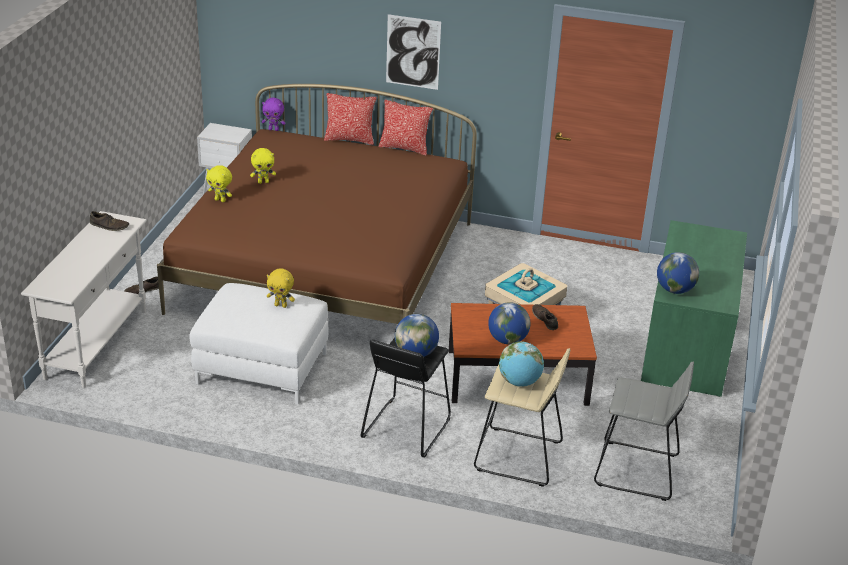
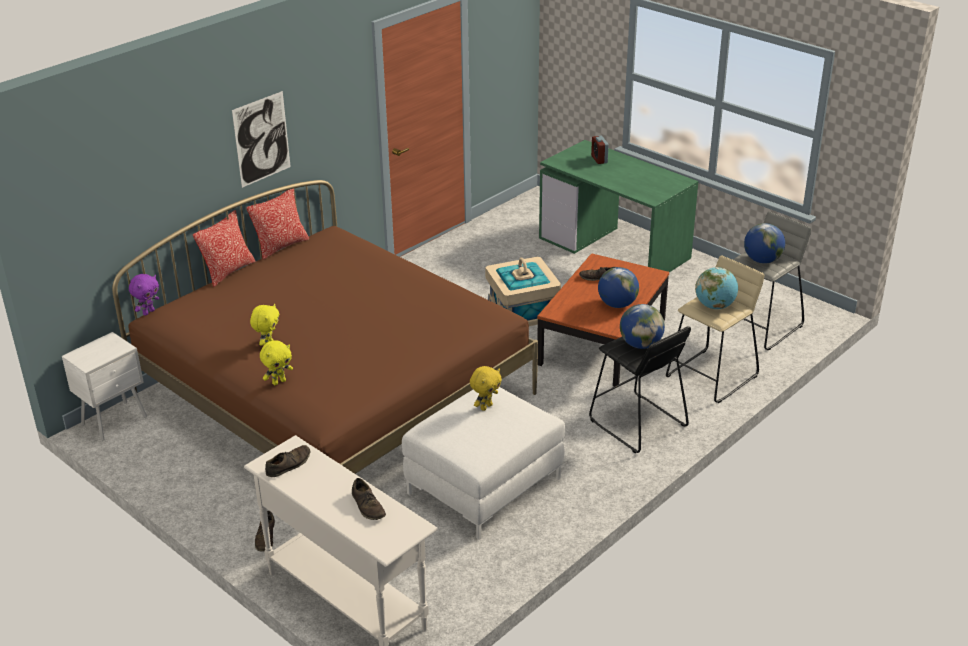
camera: 60 degrees left, 0 degrees up
(80, 268) = (368, 506): none -> brown shoe
(674, 290) = (646, 193): globe -> globe (762, 260)
(714, 249) = (599, 159): none -> alarm clock

